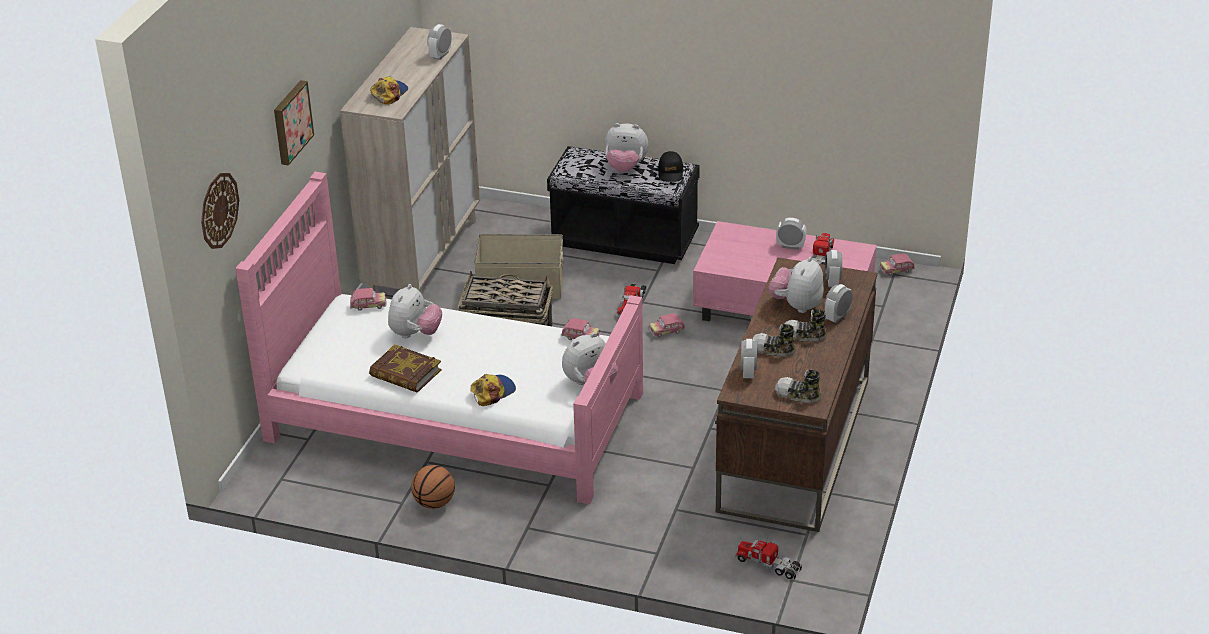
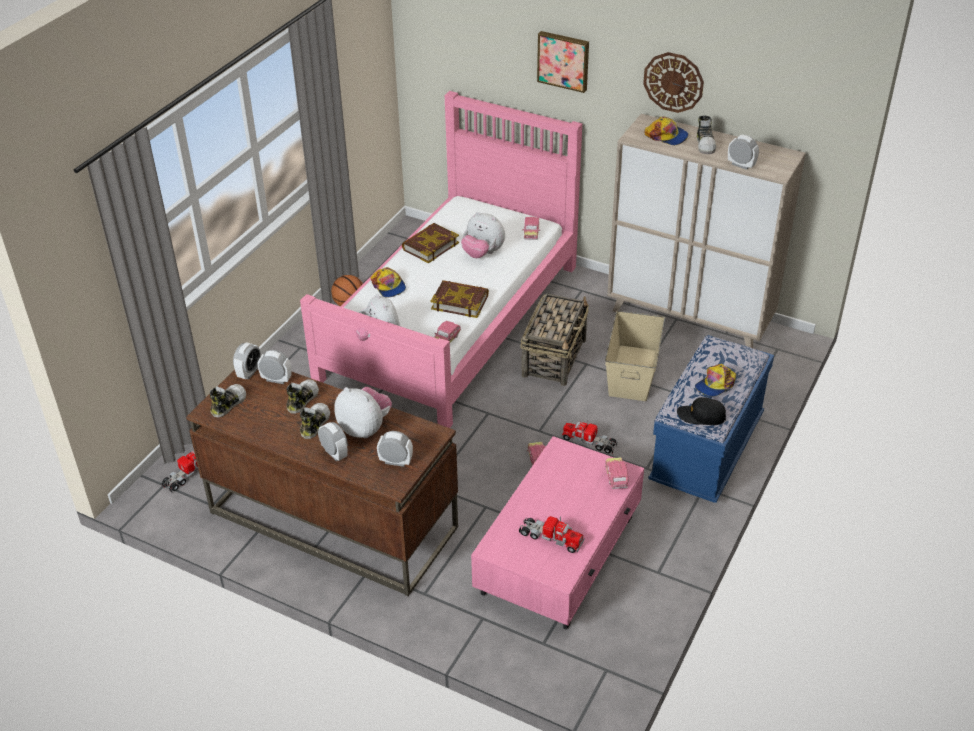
camera: 100 degrees right, 5 degrees up
(219, 210) = (445, 38): wall clock -> wall clock (673, 82)
(403, 73) = (705, 144): none -> shoe
(512, 337) = (460, 302): none -> book
(624, 240) = (706, 451): black bench -> blue bench
(625, 167) = (715, 385): plush toy -> cap
(790, 246) = (581, 517): alarm clock -> alarm clock (249, 372)
(897, 270) = (614, 675): toy car -> toy car (616, 477)

